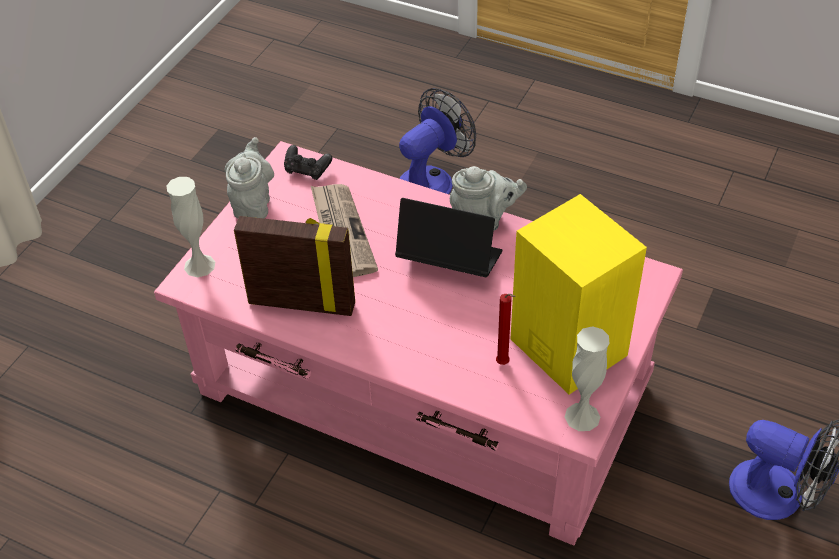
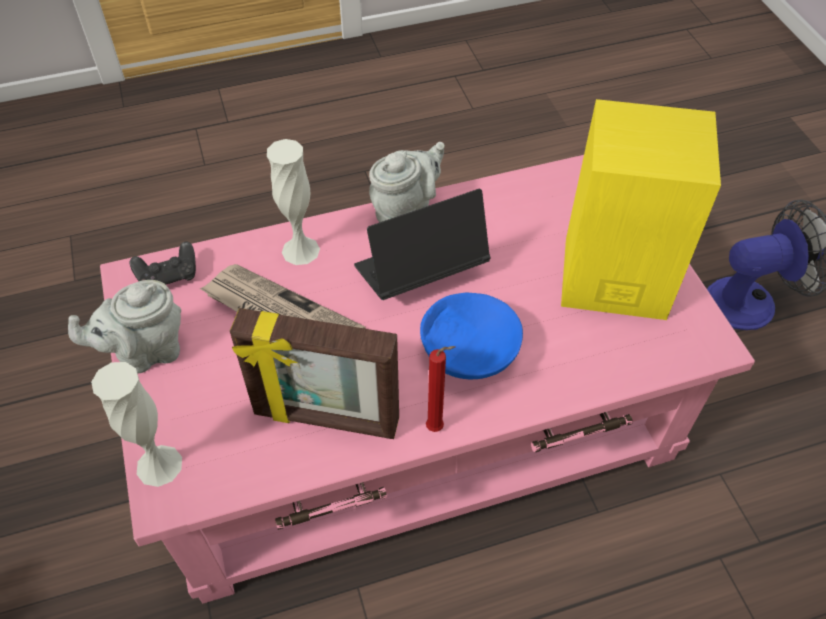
camera: 45 degrees left, 5 degrees up
(253, 204) = (146, 352): grey teapot -> grey teapot turned 75 degrees counterclockwise
(302, 302) = (326, 419): picture frame -> picture frame turned 135 degrees counterclockwise
(420, 326) = (469, 354): none -> blue bowl
(432, 180) = (218, 228): fan -> none
(504, 364) = (584, 334): red candle -> red candle (437, 428)
(582, 416) = (700, 331): white vase -> white vase (300, 250)

